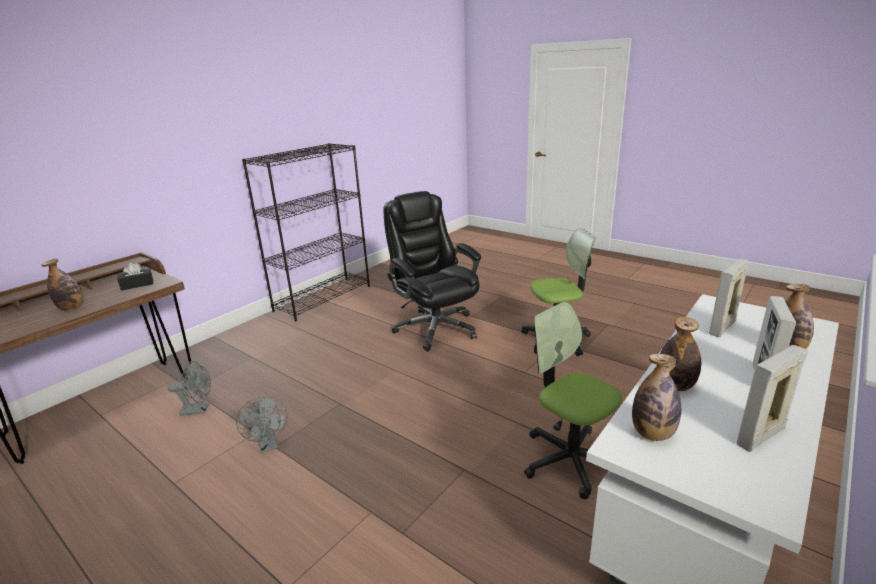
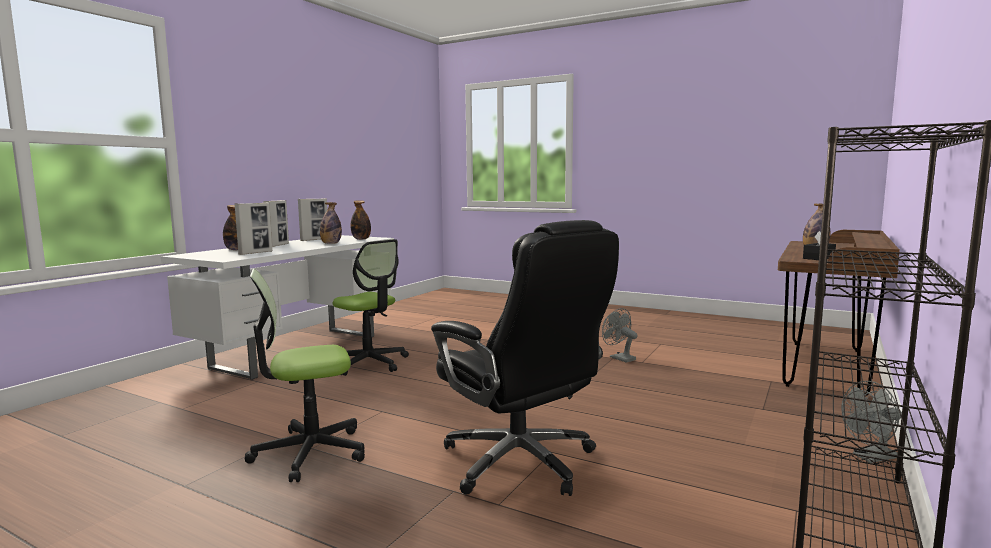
camera: 170 degrees right, 15 degrees down
(199, 409) = (723, 370): grey fan -> grey fan (870, 458)

